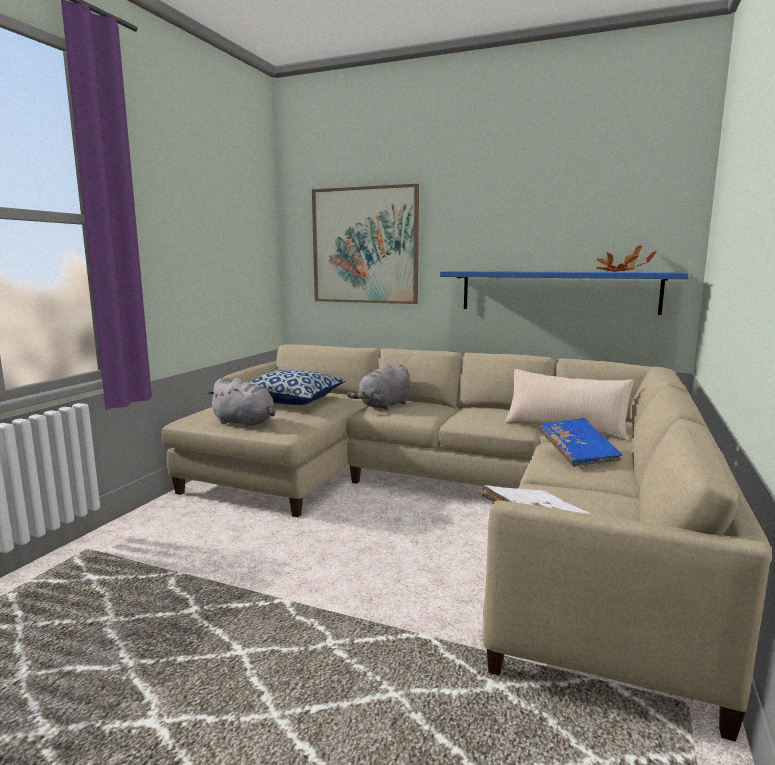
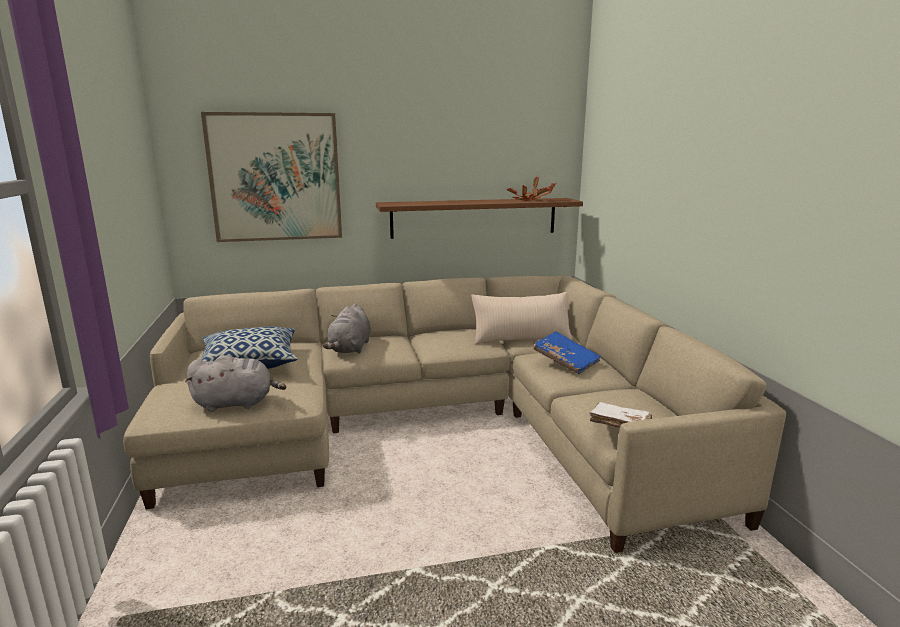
camera: 35 degrees left, 5 degrees up
(557, 291) = (474, 217): blue shelf -> brown shelf

